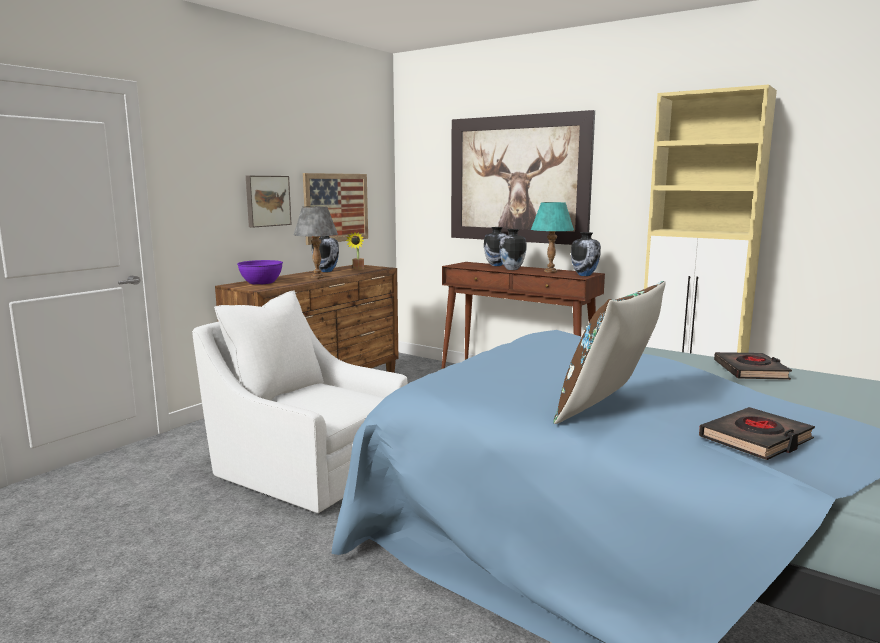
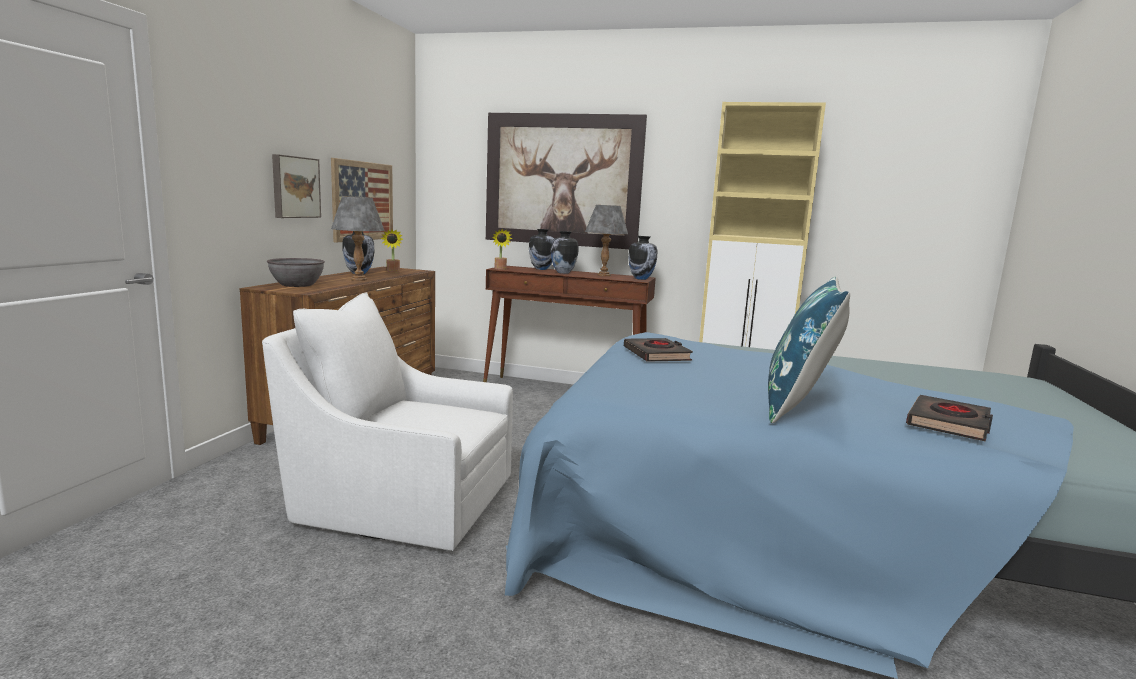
camera: 20 degrees left, 0 degrees up
(261, 282) = (297, 285): purple bowl -> grey bowl
(455, 265) = (500, 269): none -> potted plant
(550, 271) = (603, 275): turquoise table lamp -> grey table lamp
(607, 410) = (797, 406): brown pillow -> blue pillow
(750, 371) = (853, 364): black book -> black book (656, 355)

